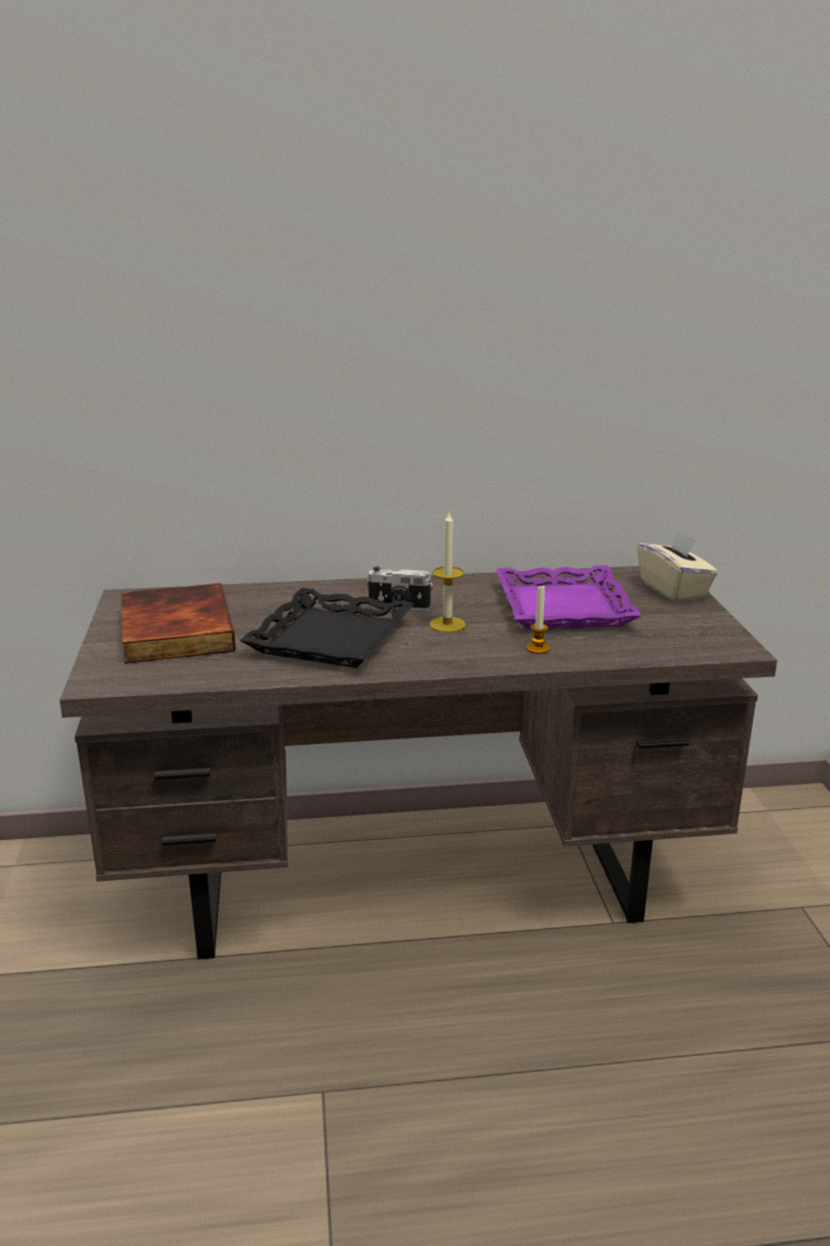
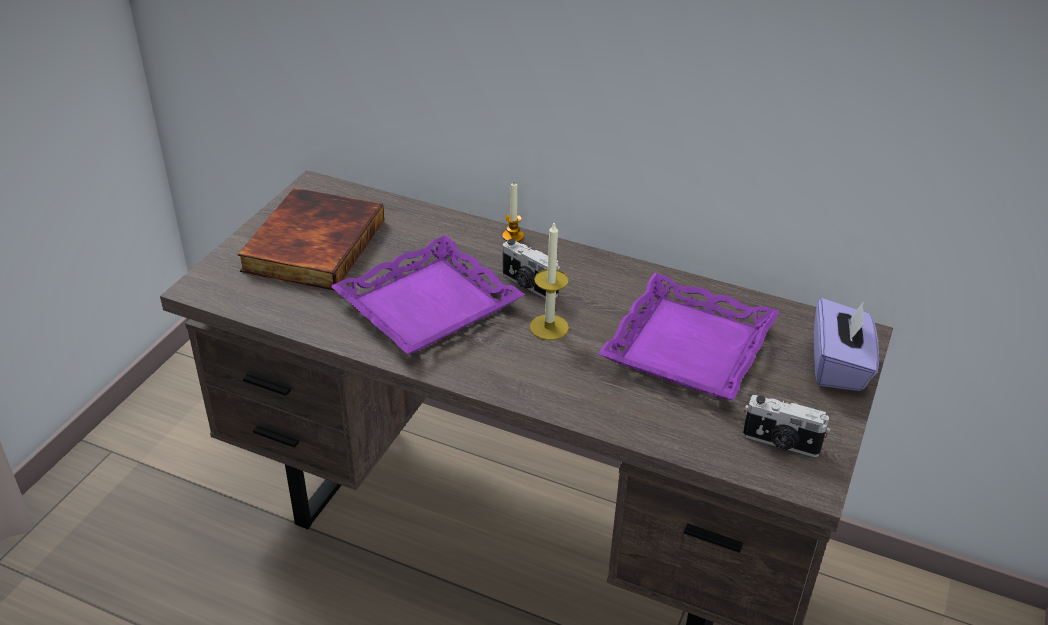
camera: 30 degrees right, 15 degrees up
(329, 638) = (427, 304): black tray -> purple tray
(538, 649) = (601, 396): candle -> candle (513, 236)
(674, 590) = (838, 366): beige tissue box -> purple tissue box
(691, 636) = (780, 443): none -> camera

